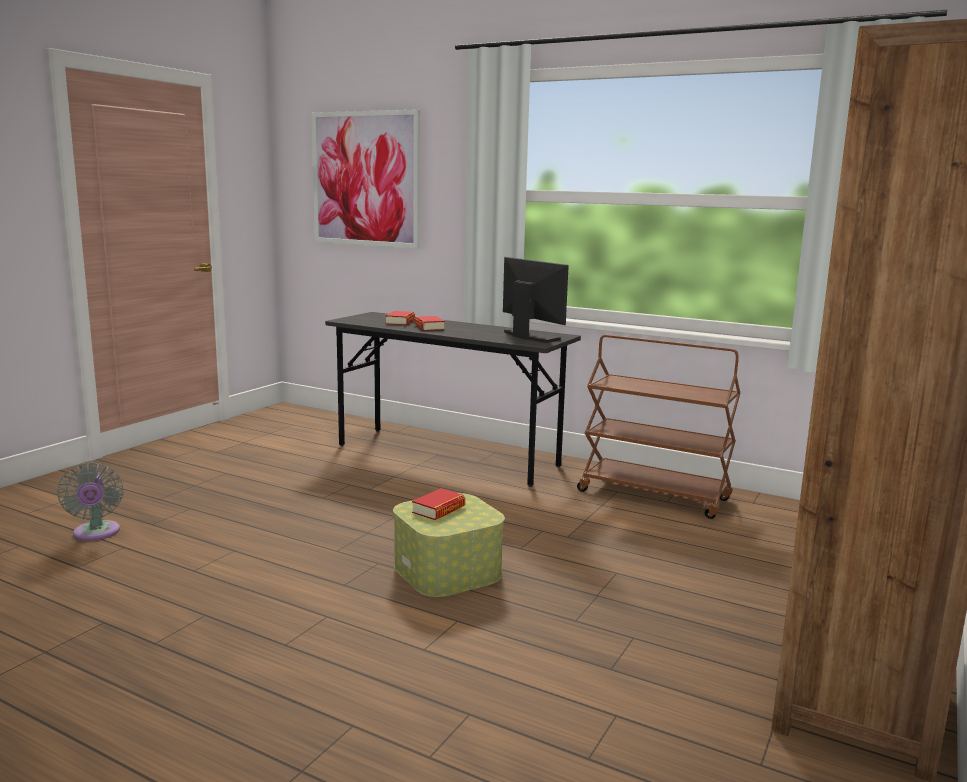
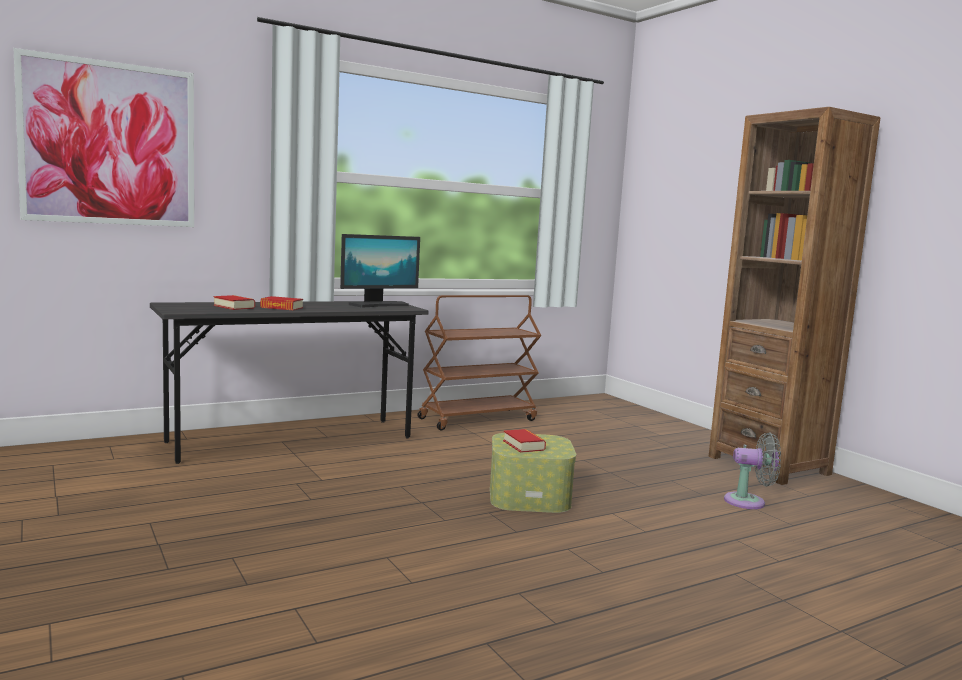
camera: 60 degrees left, 5 degrees down
(96, 534) = (225, 619): grey fan -> grey fan (749, 502)
(530, 336) = (379, 305): monitor -> monitor turned 150 degrees clockwise

